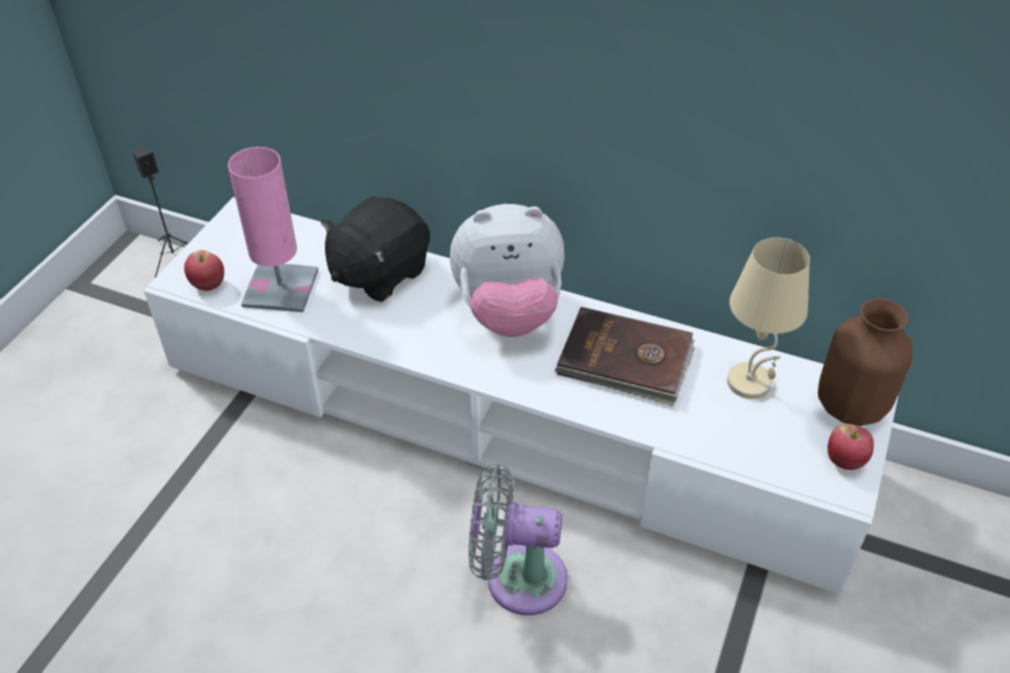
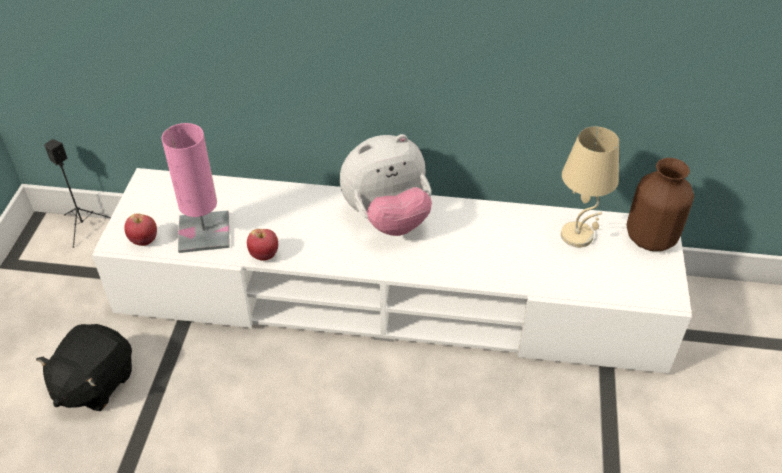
camera: 15 degrees left, 0 degrees up
(378, 273) = (277, 206): black plush toy -> black plush toy (94, 383)
(517, 577) = (441, 414): grey fan -> none
(625, 360) = (485, 237): brown book -> none
(845, 461) = (660, 277): apple -> apple (264, 255)

